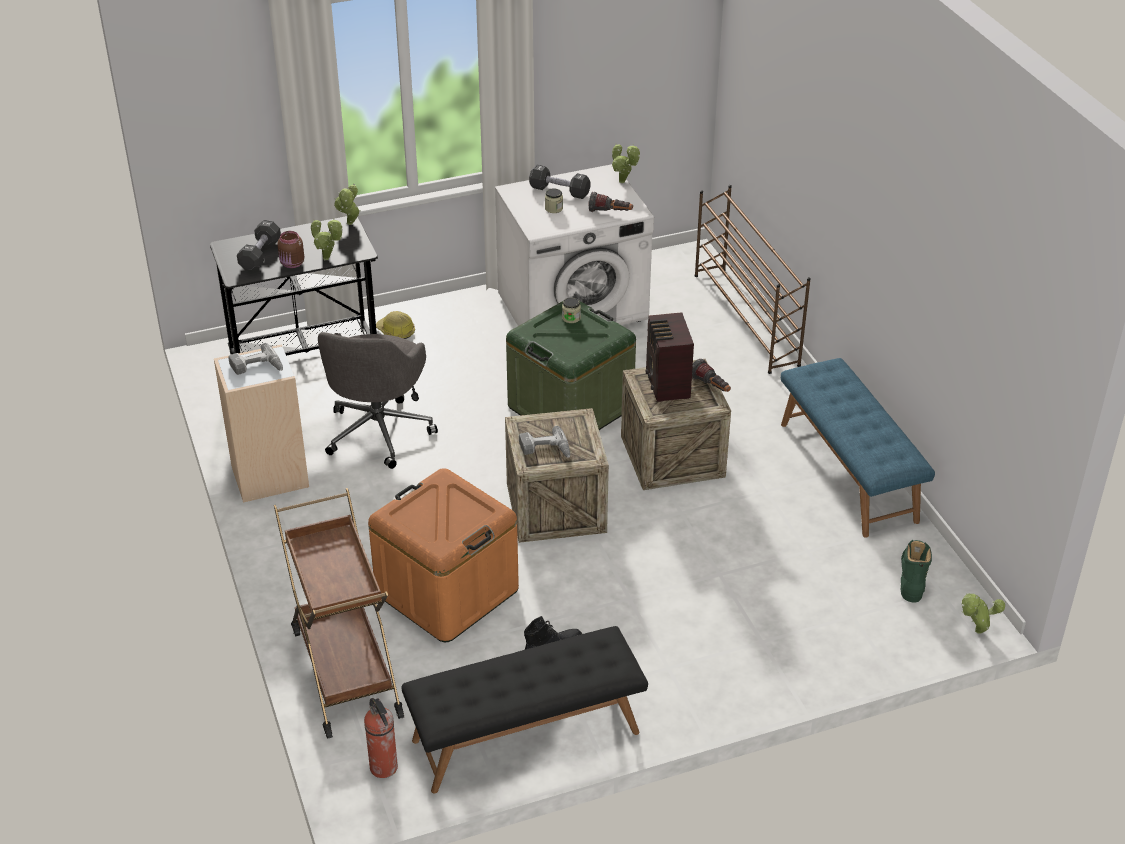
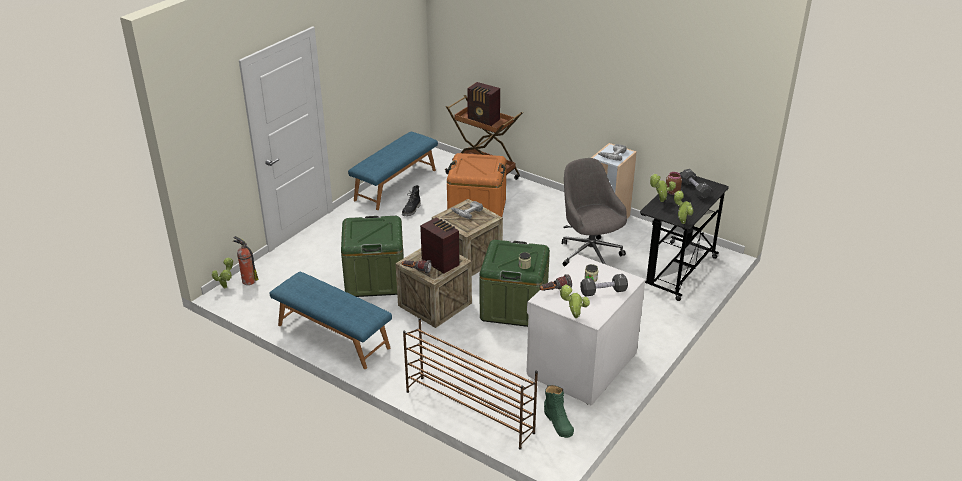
camera: 145 degrees right, 5 degrees down
(333, 567) = (484, 120): none -> radio
(384, 768) = (436, 161): fire extinguisher -> fire extinguisher (248, 281)
(395, 331) = (658, 306): hard hat -> none
(526, 737) = (395, 184): black bench -> blue bench
(726, 535) = (375, 279): none -> green storage box
(912, 577) = (269, 297): green boot -> green boot (558, 422)

